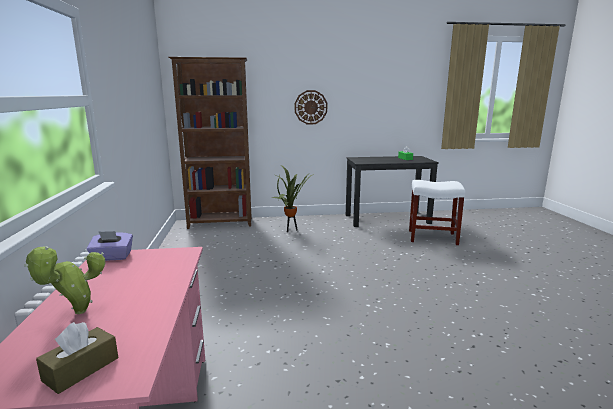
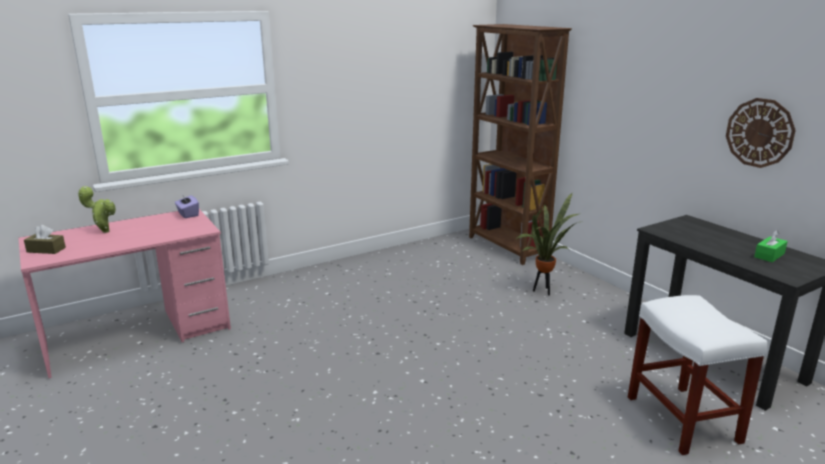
camera: 65 degrees right, 5 degrees up
(310, 107) = (646, 112): wall clock -> wall clock (759, 133)

